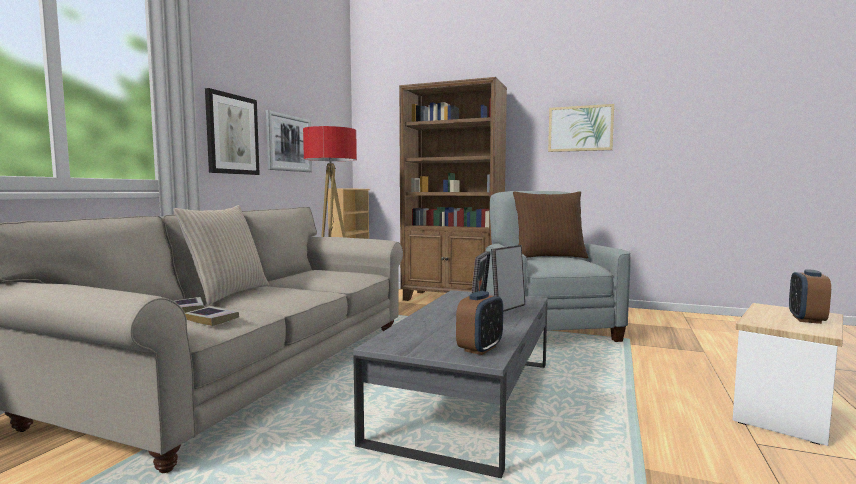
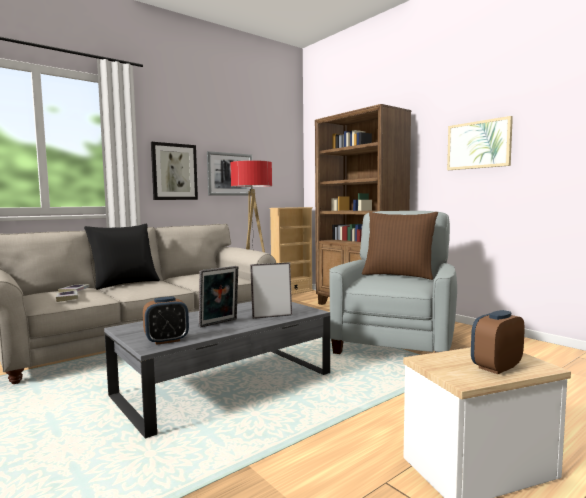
camera: 30 degrees right, 0 degrees up
(227, 294) = (124, 284): beige pillow -> black pillow

